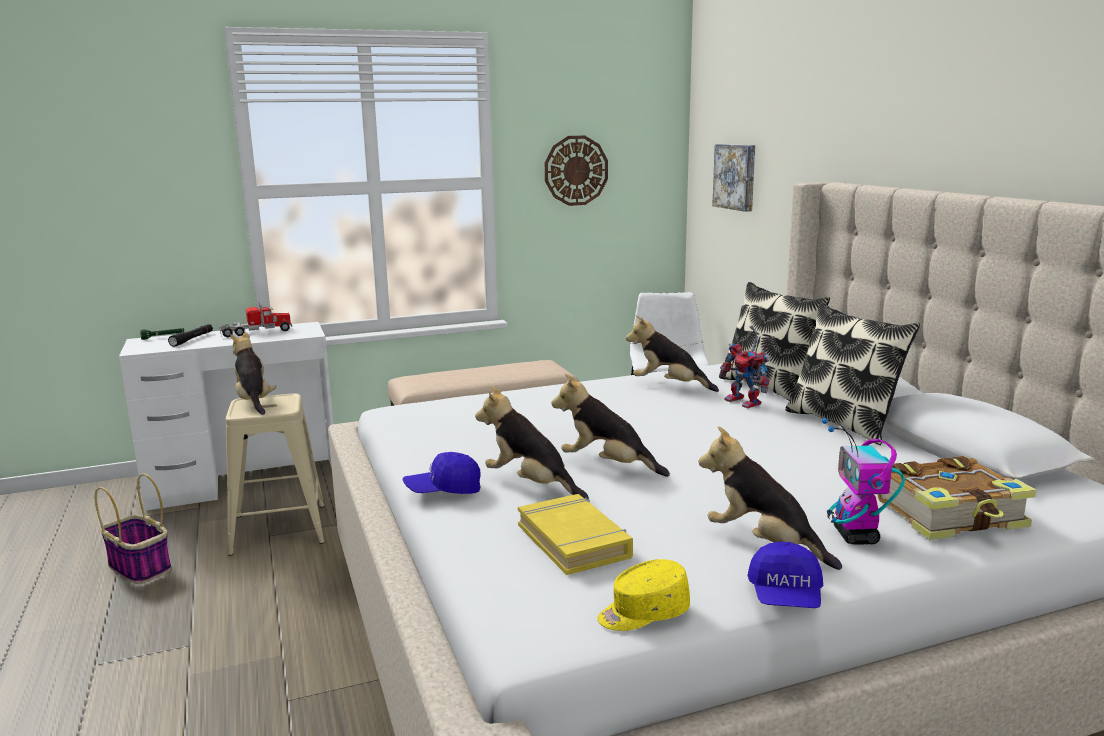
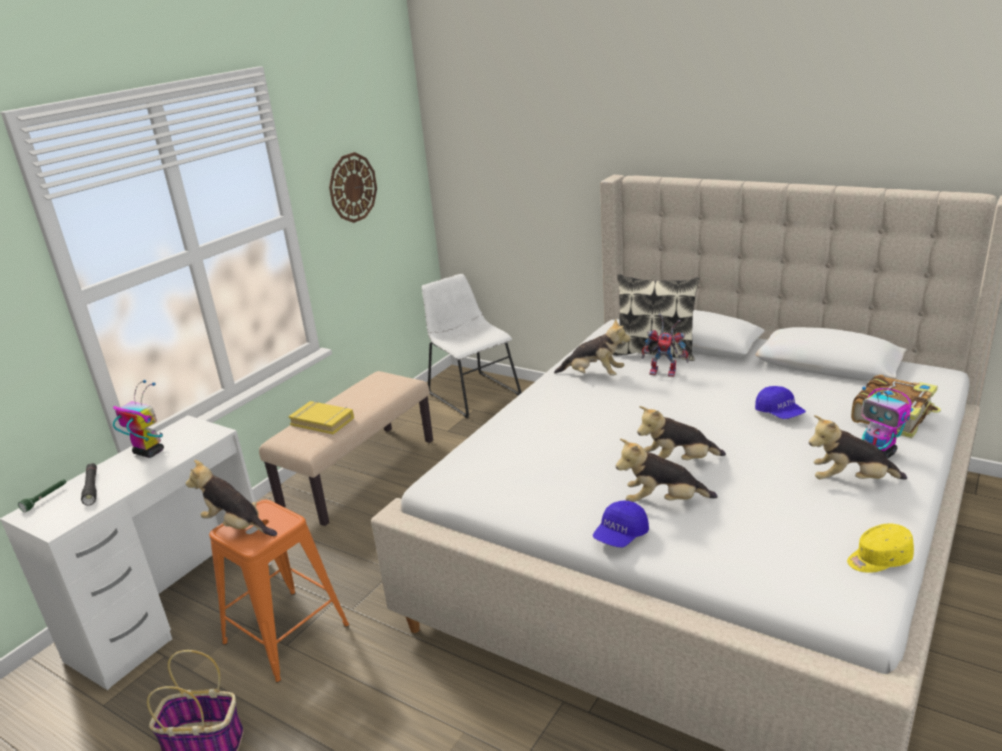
camera: 35 degrees left, 10 degrees up
(256, 332) = (148, 452): toy truck -> toy robot
(279, 529) = (286, 634): beige stool -> orange stool
(574, 541) = (765, 531): yellow book -> yellow book (323, 421)
(643, 613) = (878, 559): yellow cap -> yellow cap turned 45 degrees clockwise
(669, 386) = (594, 375): plush toy -> plush toy turned 150 degrees counterclockwise
(736, 176) = (497, 169): picture -> none
(785, 597) = (914, 510): blue cap -> blue cap (779, 413)
(843, 423) = (743, 367): pillow -> none

